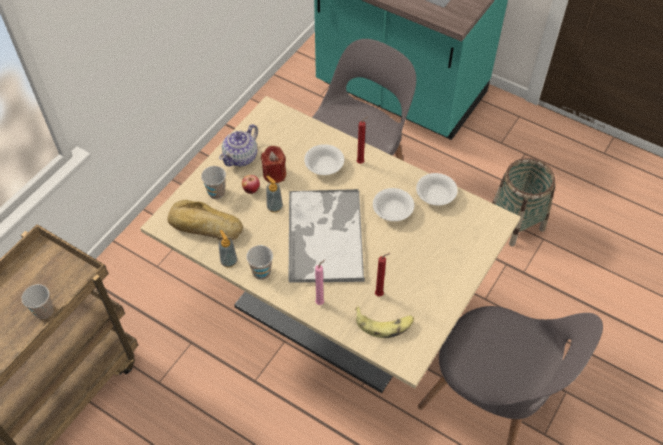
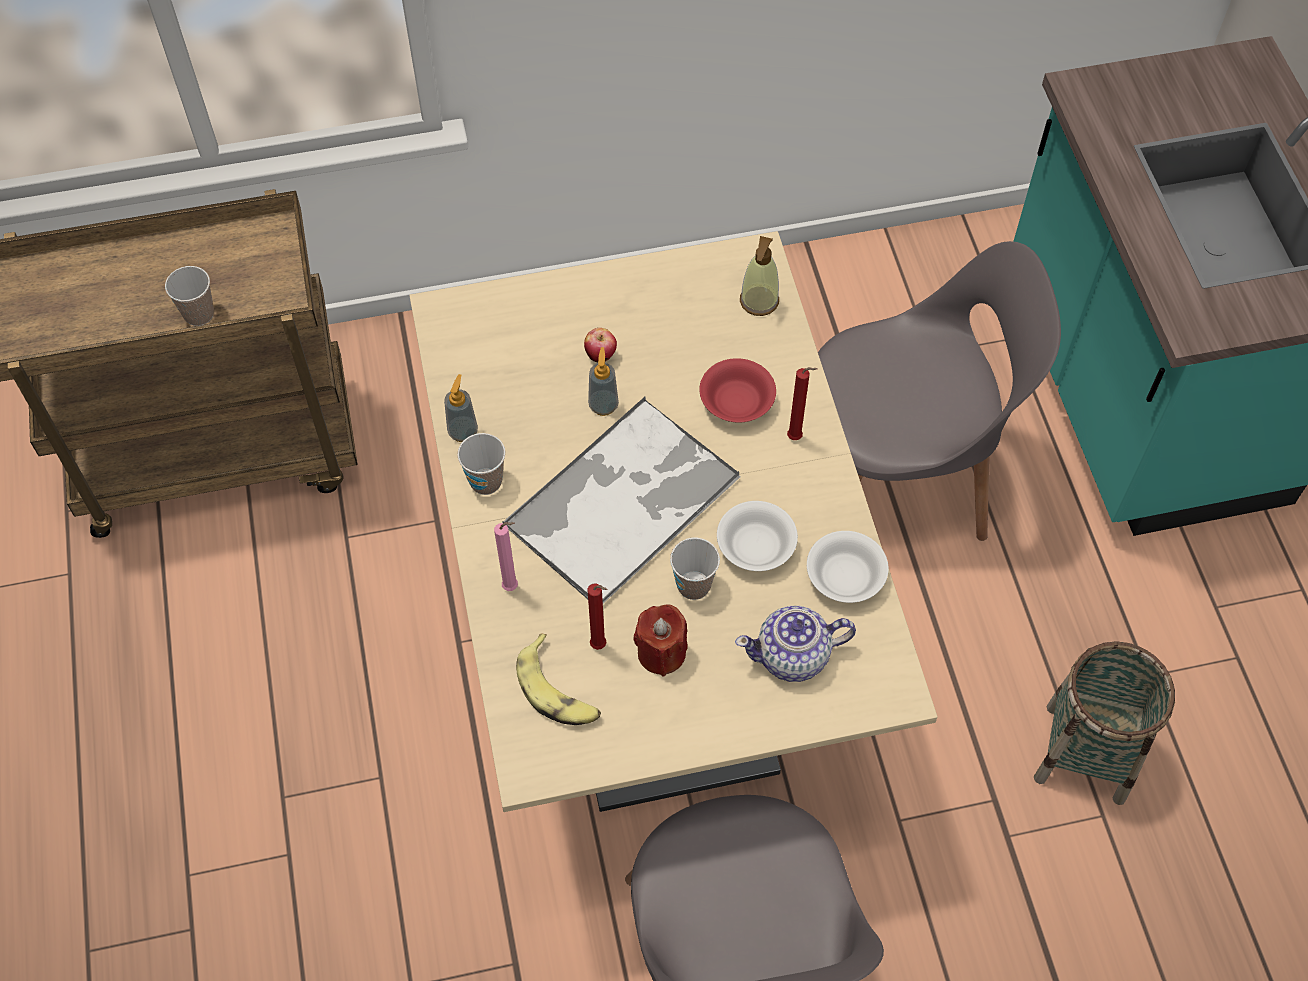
camera: 45 degrees right, 5 degrees up
(205, 227) = (485, 359): bread -> none
(216, 193) = (552, 323): cup -> cup (693, 585)
(241, 157) = (640, 297): teapot -> teapot (793, 656)
(274, 174) = (656, 358): red candle -> red candle (661, 652)
(289, 125) = (759, 301): none -> soap dispenser
(324, 166) = (736, 401): white bowl -> red bowl

